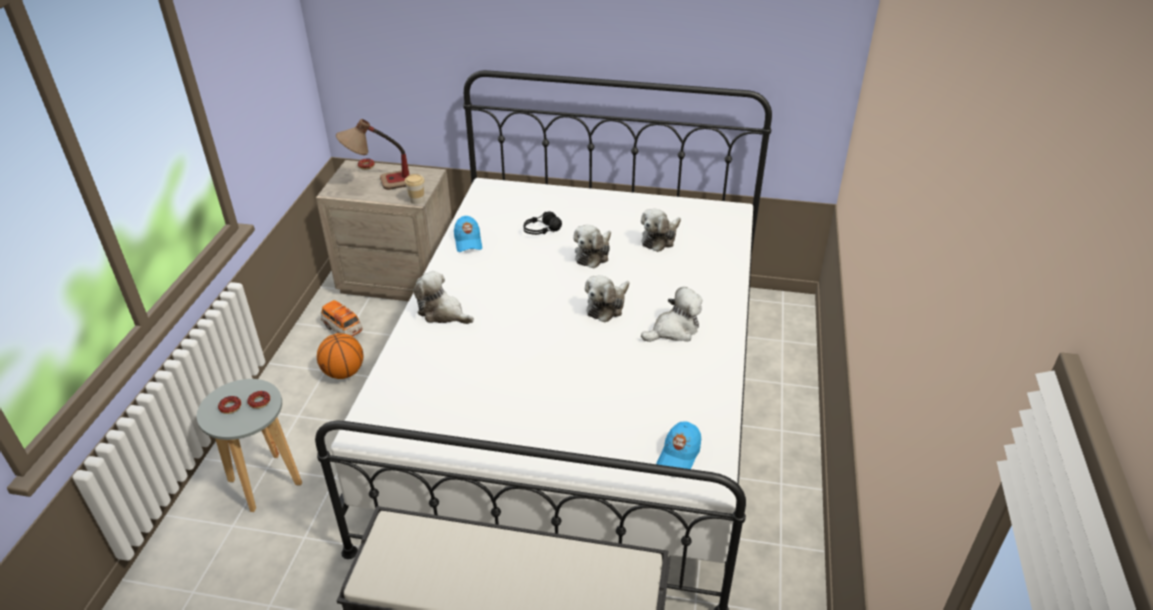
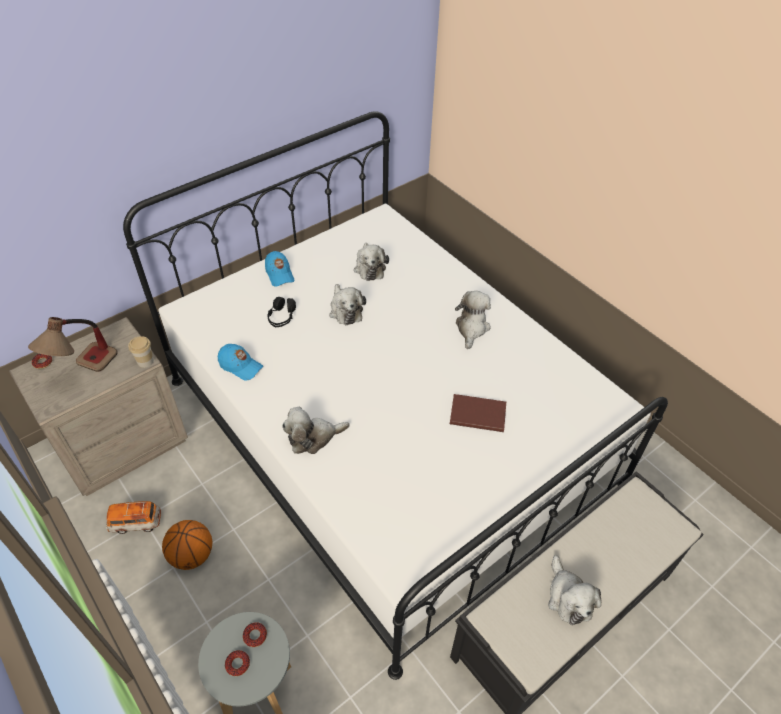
camera: 50 degrees left, 10 degrees up
(577, 386) = (477, 413): none -> brown book
(607, 306) = (411, 342): plush toy -> plush toy (568, 597)
(679, 455) = (589, 408): blue cap -> blue cap (279, 274)

